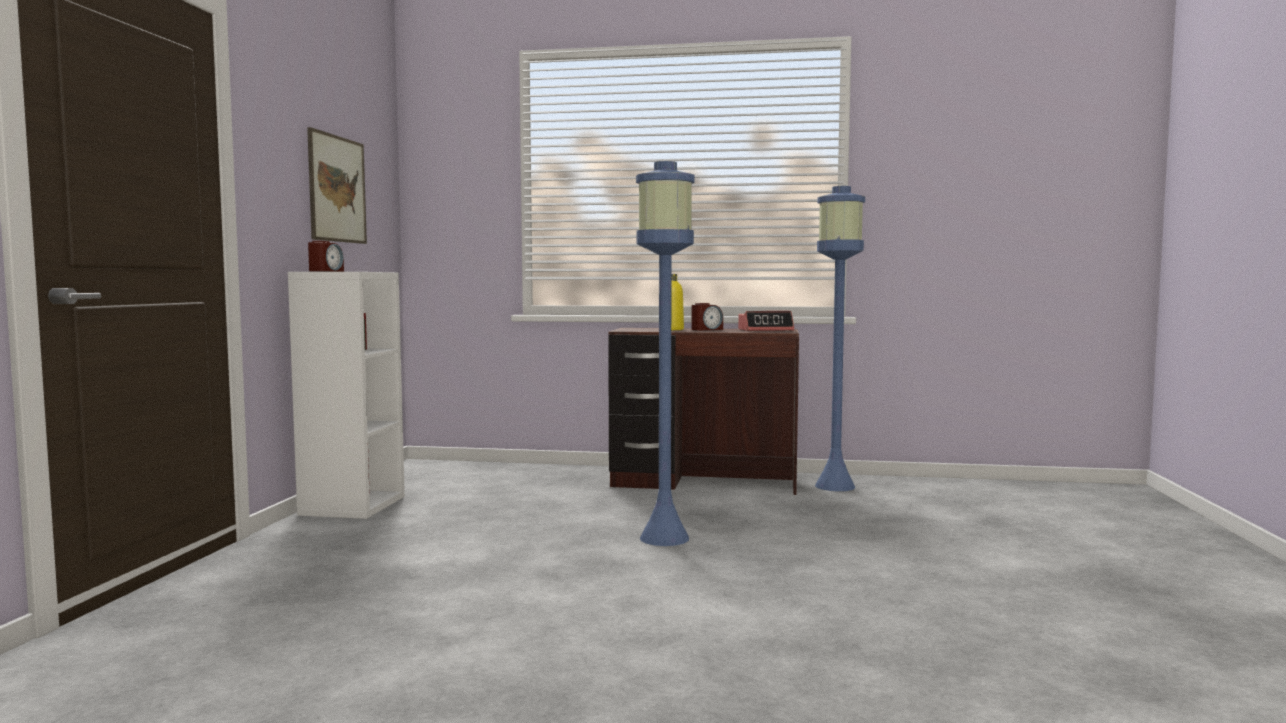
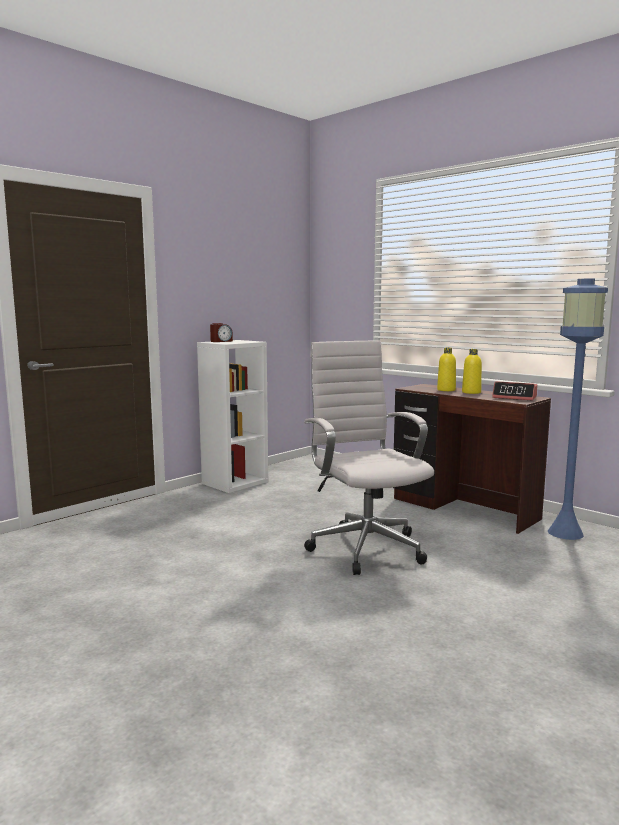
camera: 35 degrees right, 5 degrees up
(337, 189) = (246, 287): picture -> none
(664, 538) = (364, 547): blue floor lamp -> white office chair
(706, 329) = (471, 392): alarm clock -> yellow bottle

